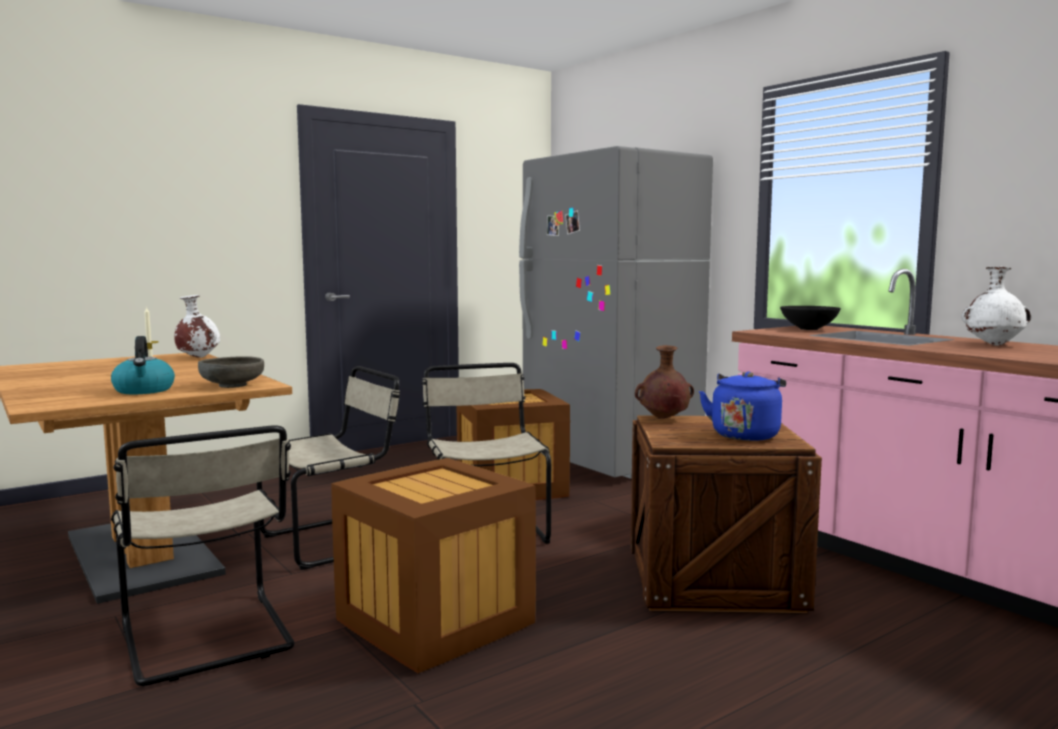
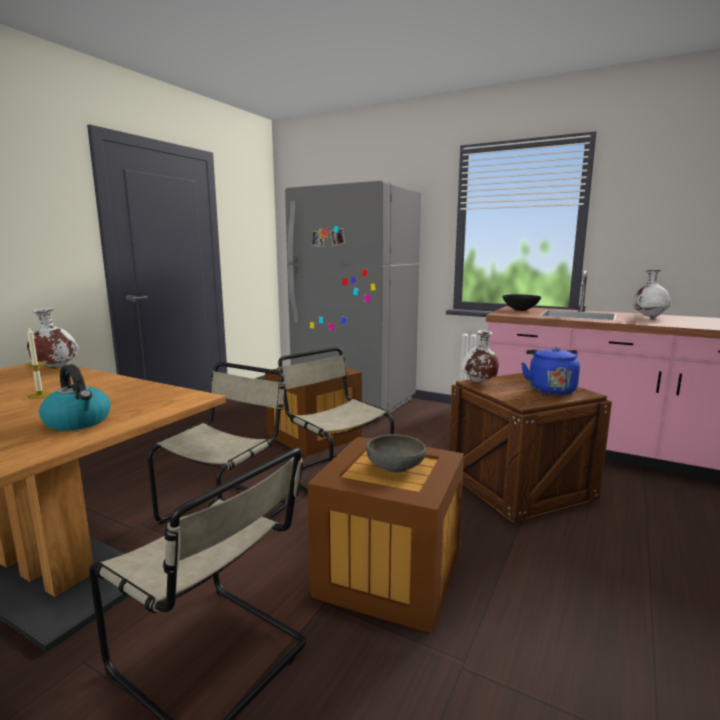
camera: 25 degrees left, 5 degrees up
(232, 385) = (165, 402): grey bowl -> grey bowl (395, 467)
(663, 419) = (479, 382): brown vase -> white vase

